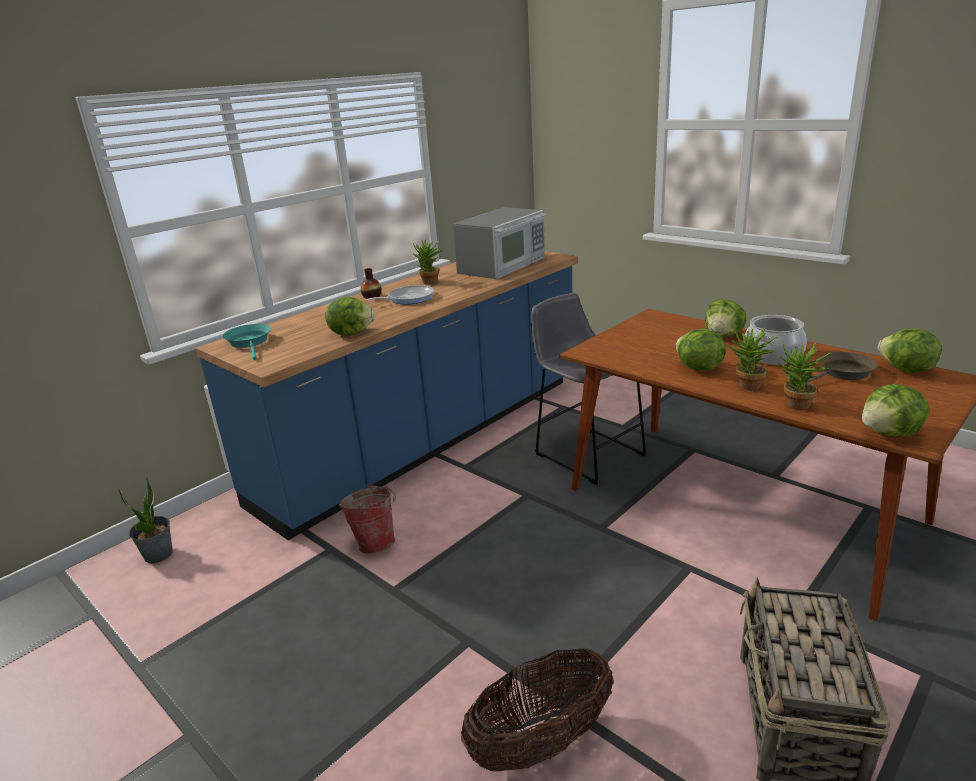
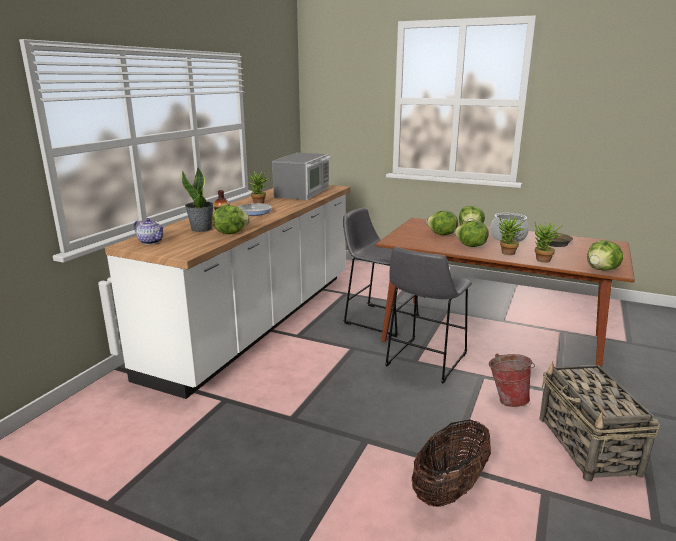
camera: 20 degrees left, 5 degrees down
(158, 554) = (74, 424): potted plant -> potted plant (202, 229)
(250, 343) = (151, 242): turquoise frying pan -> teapot
(375, 542) = (258, 390): bucket -> bucket (507, 399)
(430, 439) = (260, 321): blue counter -> white counter
(615, 530) = (424, 361): none -> grey stool
(905, 370) = (584, 241): lettuce -> lettuce (441, 234)

